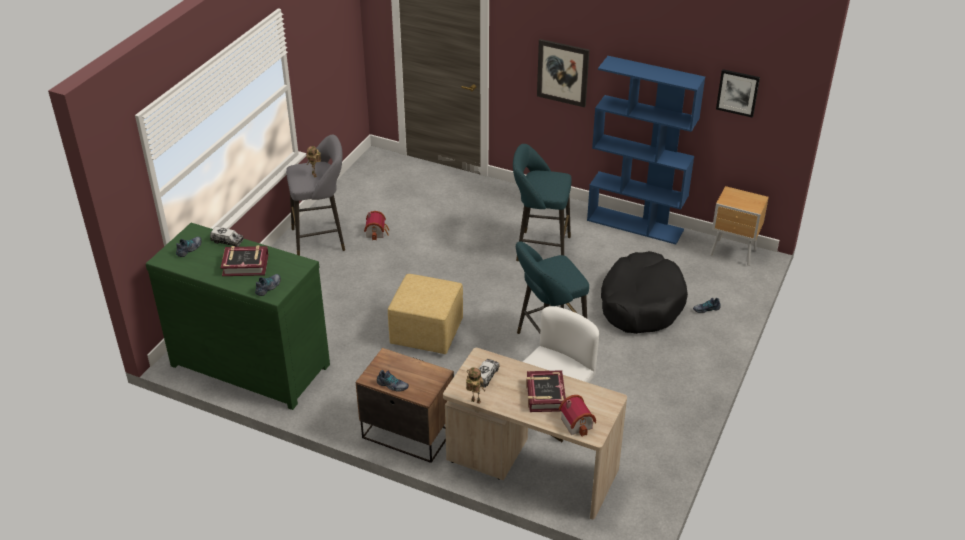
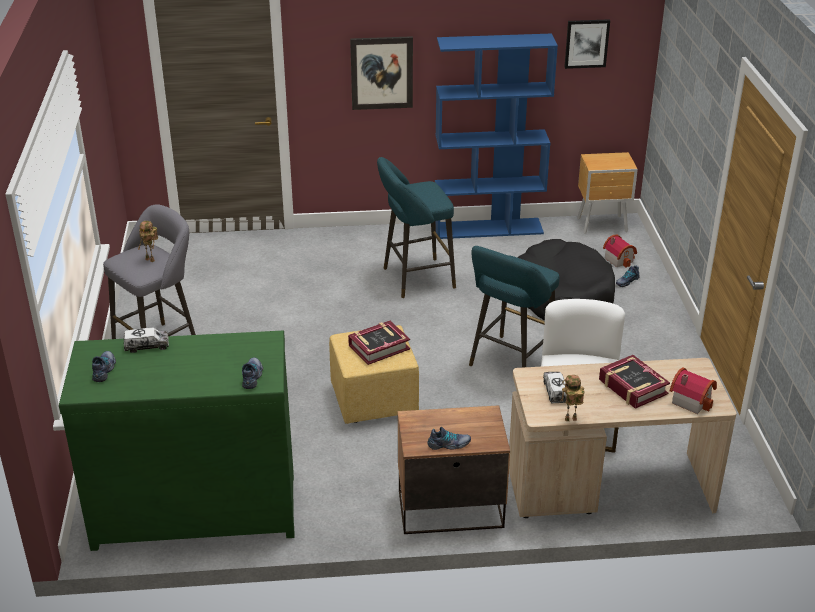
camera: 30 degrees left, 5 degrees down
(245, 265) = (197, 363): book -> book (378, 347)
(377, 232) = (220, 318): toy house -> toy house (619, 259)

